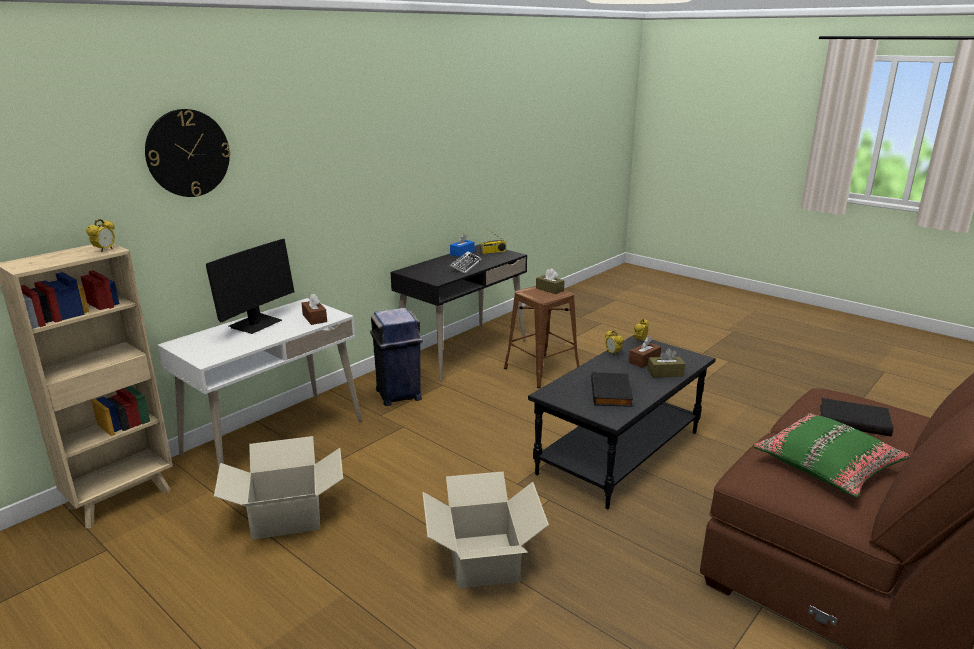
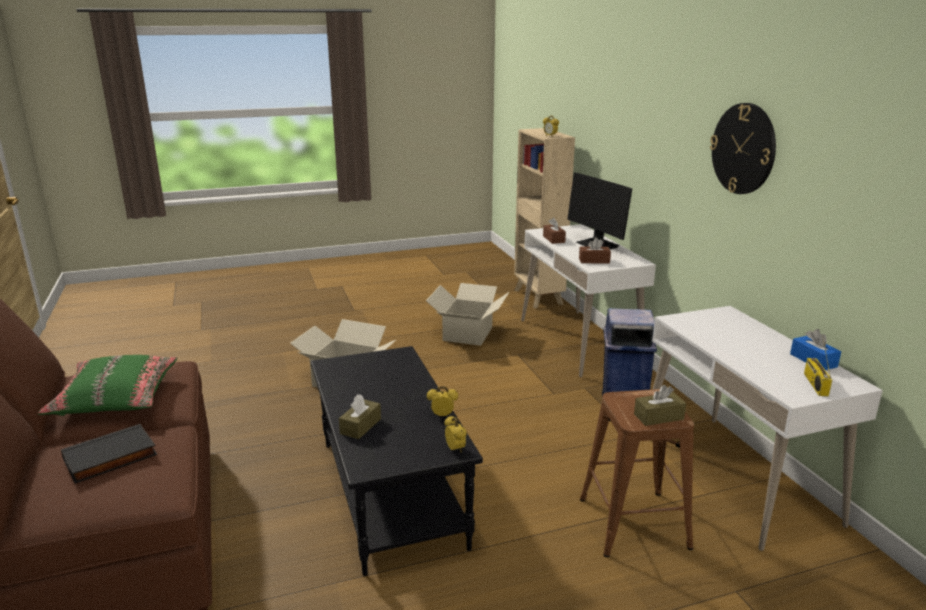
camera: 120 degrees right, 0 degrees up
(188, 153) = (622, 92): wall clock -> wall clock (743, 149)
(462, 351) = (734, 477): black desk -> white desk
(465, 265) = (738, 348): keyboard -> none
(612, 393) = (364, 381): black book -> none
(644, 360) = (403, 427): brown tissue box -> brown tissue box (553, 239)

